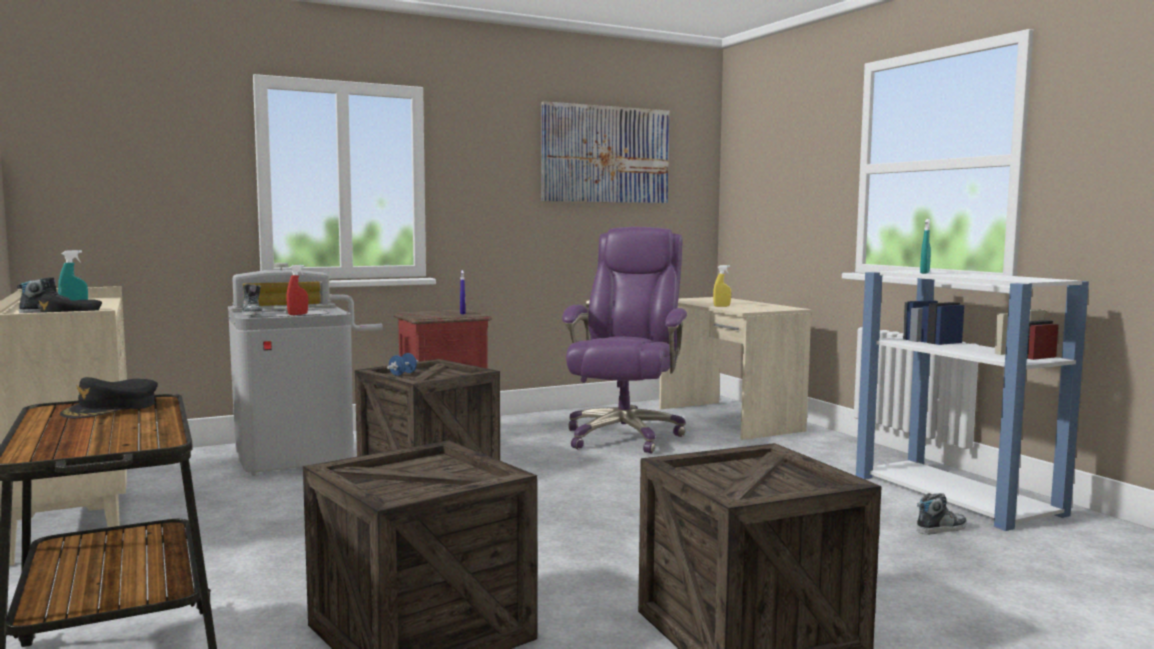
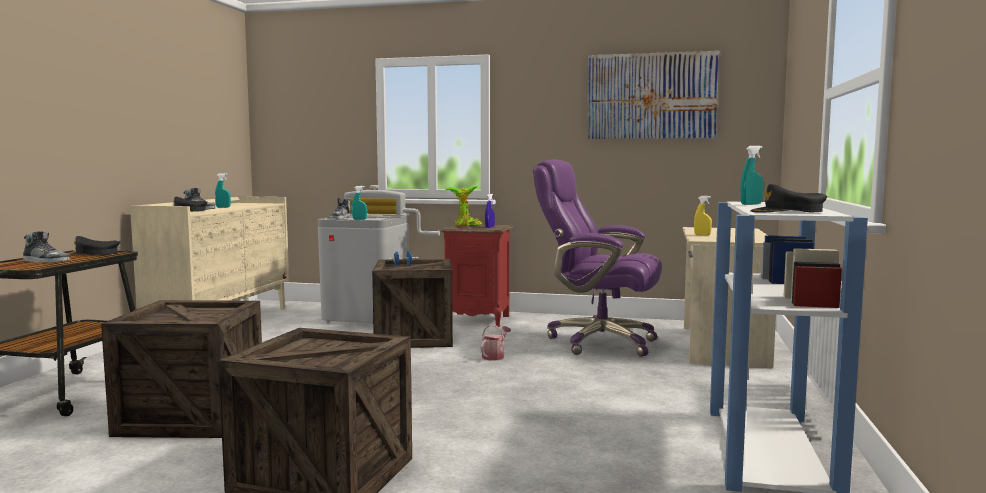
camera: 40 degrees right, 0 degrees up
(298, 314) = (359, 219): red spray bottle -> turquoise spray bottle
(423, 314) = (466, 226): none -> potted plant
(570, 470) = (495, 356): none -> watering can
(625, 436) = (598, 342): purple office chair -> purple office chair turned 120 degrees counterclockwise
(941, 528) = (665, 468): shoe -> shoe (46, 261)
(1021, 279) = (788, 212): none -> black cap

